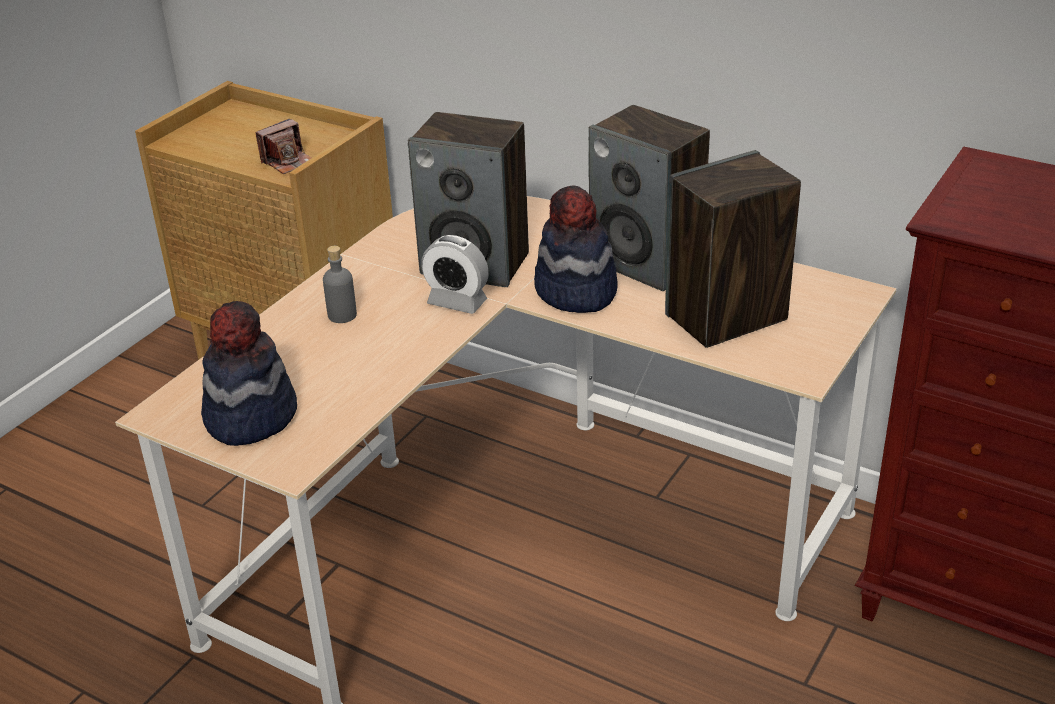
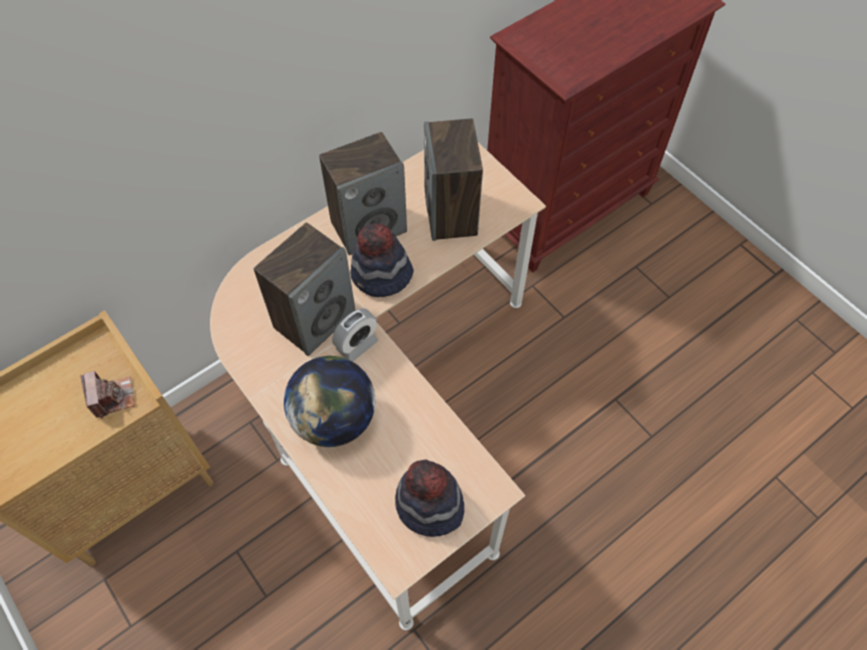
camera: 70 degrees left, 25 degrees up
(342, 315) = (334, 419): grey bottle -> globe

